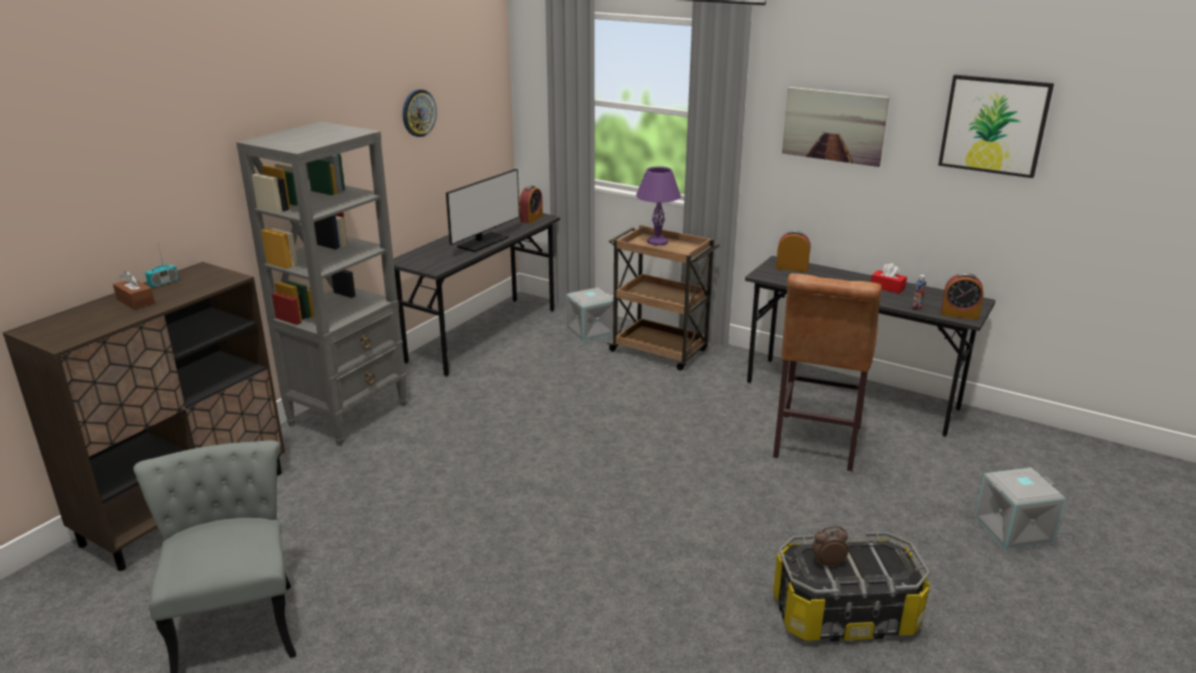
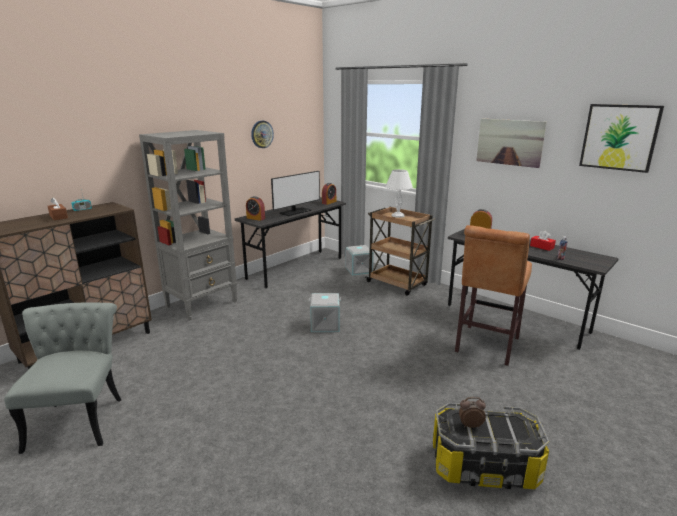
camera: 10 degrees right, 5 degrees down
(656, 242) = (397, 215): purple table lamp -> white table lamp
(959, 314) = (590, 264): alarm clock -> alarm clock (255, 218)
(1013, 530) = (625, 419): grey storage box -> grey storage box (325, 325)

